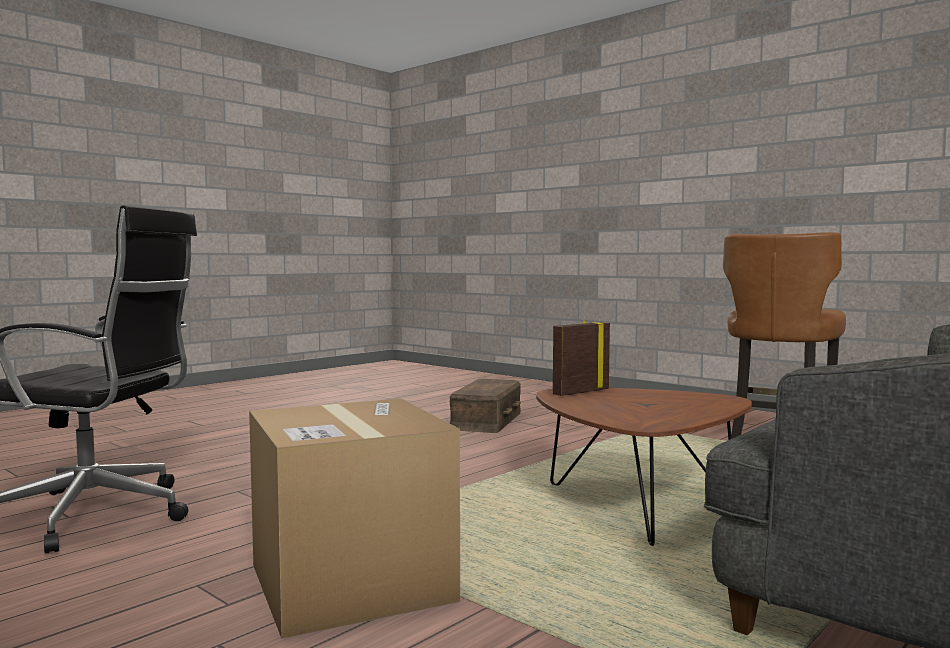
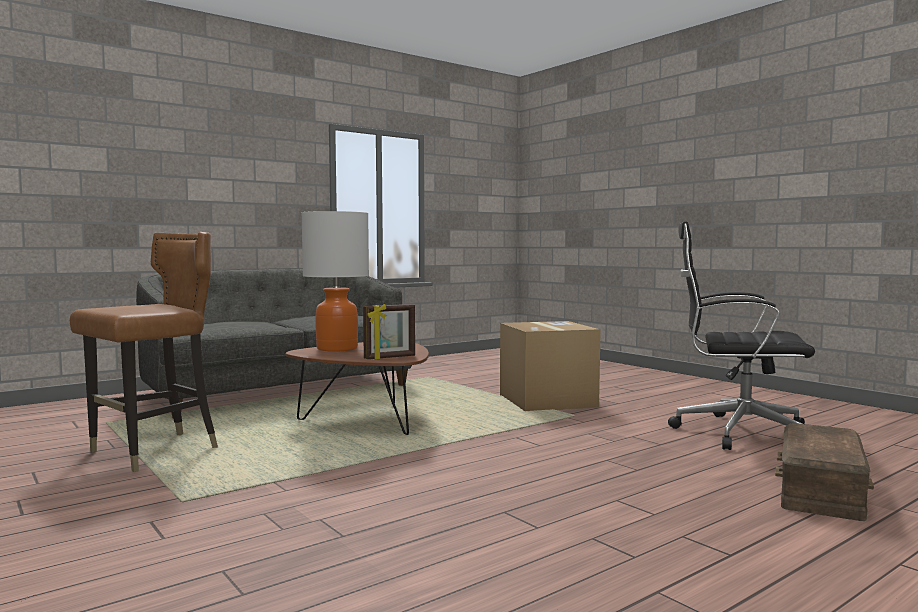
camera: 170 degrees left, 0 degrees up
(487, 420) = (387, 540): brown storage box -> brown storage box (819, 490)
(693, 404) = (337, 348): none -> table lamp

